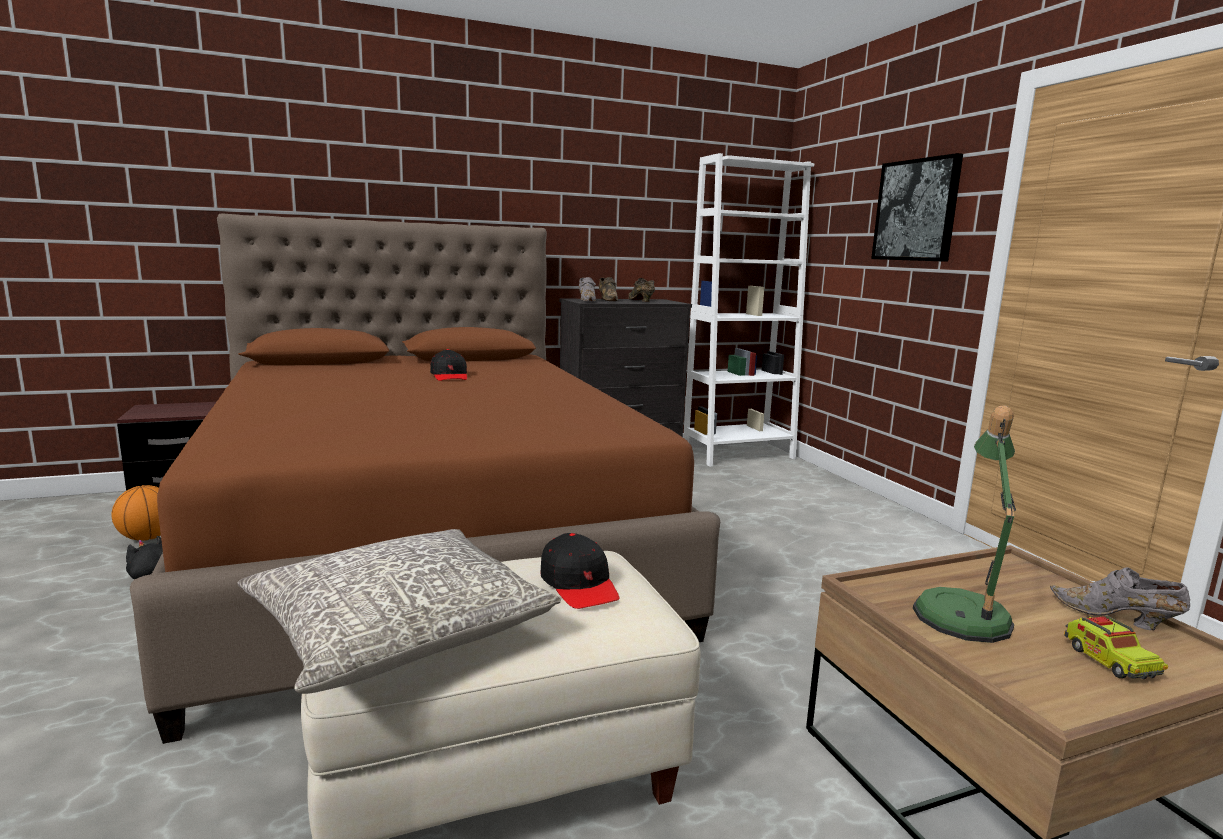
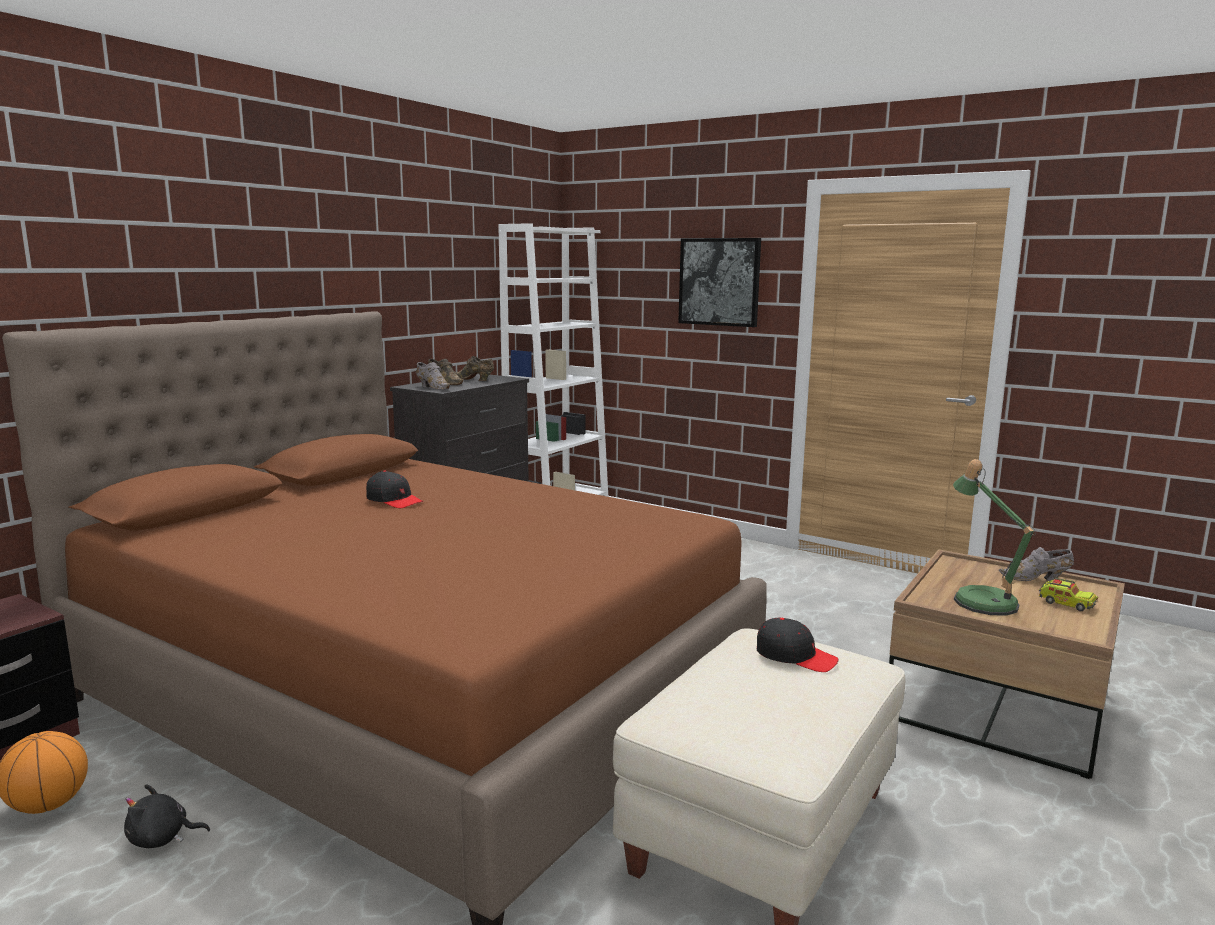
camera: 35 degrees left, 0 degrees up
(399, 630) = (760, 729): grey pillow -> none

